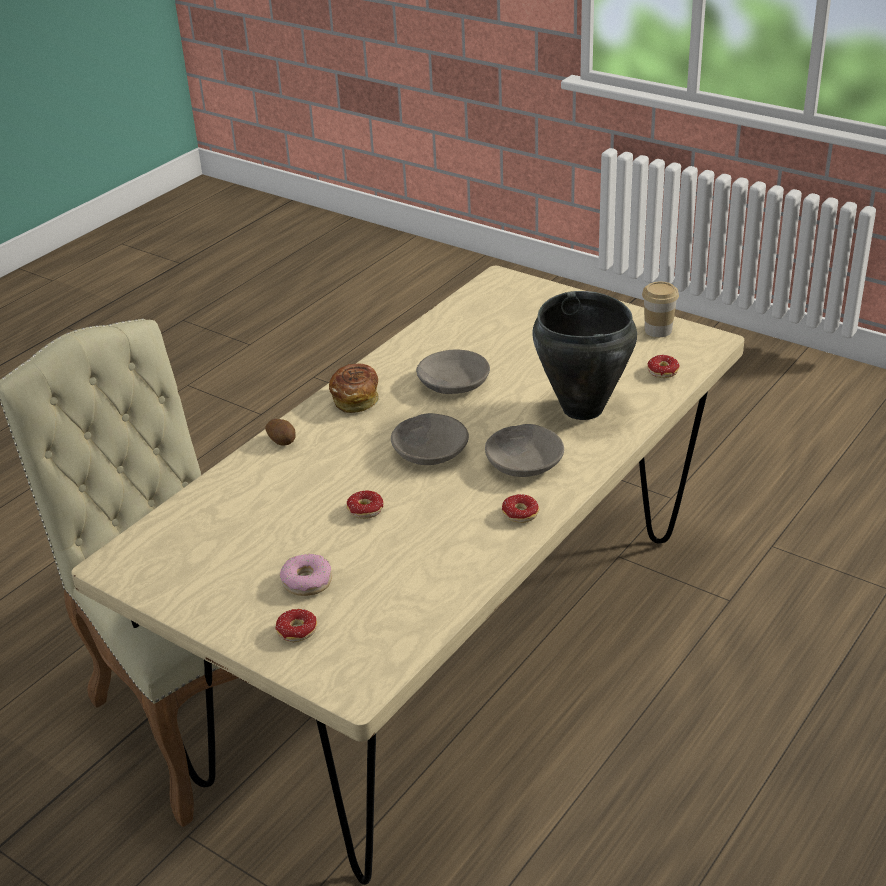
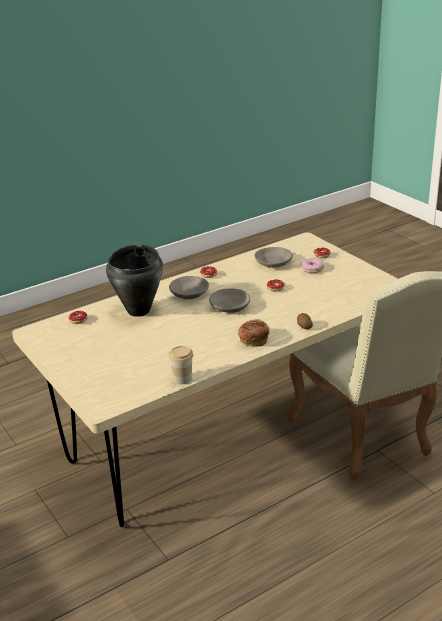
camera: 160 degrees left, 5 degrees down
(452, 382) = (193, 338): grey bowl -> grey bowl (274, 263)
(658, 330) = (50, 344): cup -> cup (182, 379)

